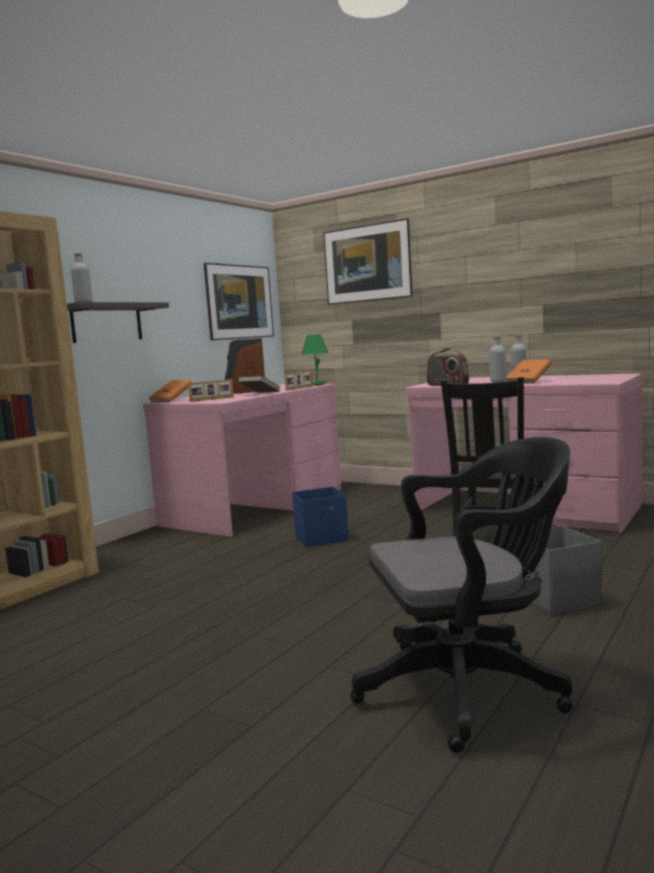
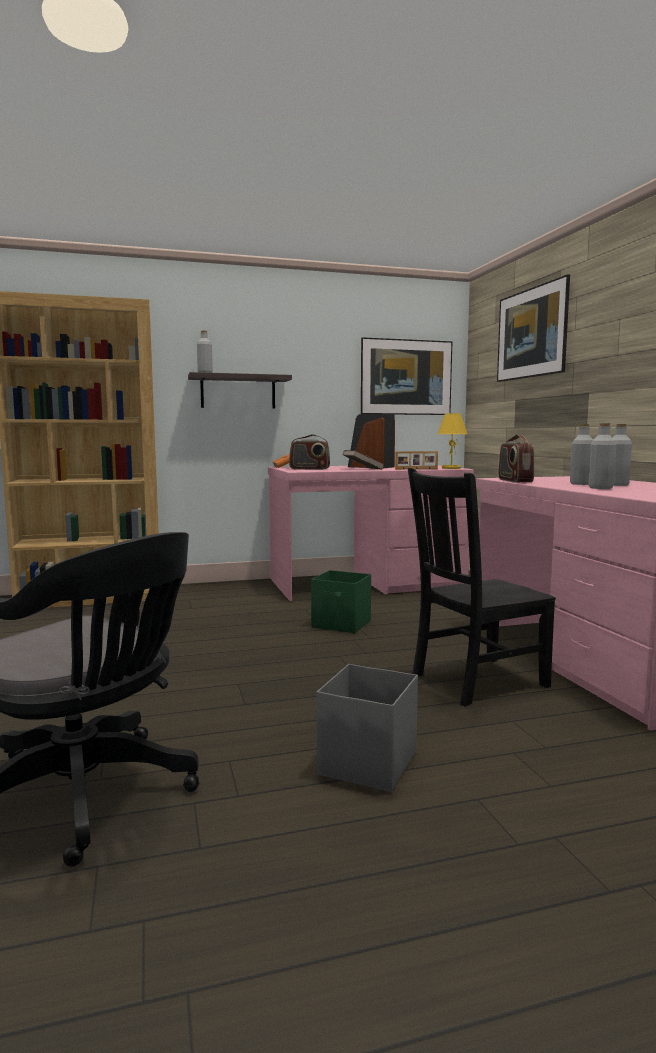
camera: 40 degrees right, 0 degrees up
(212, 399) = (309, 469): picture frame -> radio
(316, 384) = (451, 468): green table lamp -> yellow table lamp
(322, 538) = (342, 624): blue storage box -> green storage box
(529, 382) = (600, 488): orange book -> grey bottle

